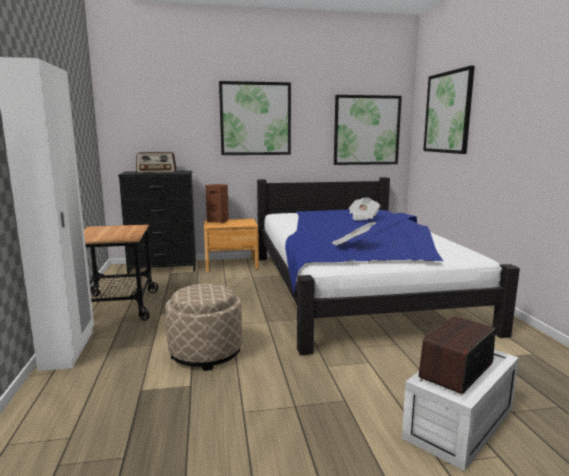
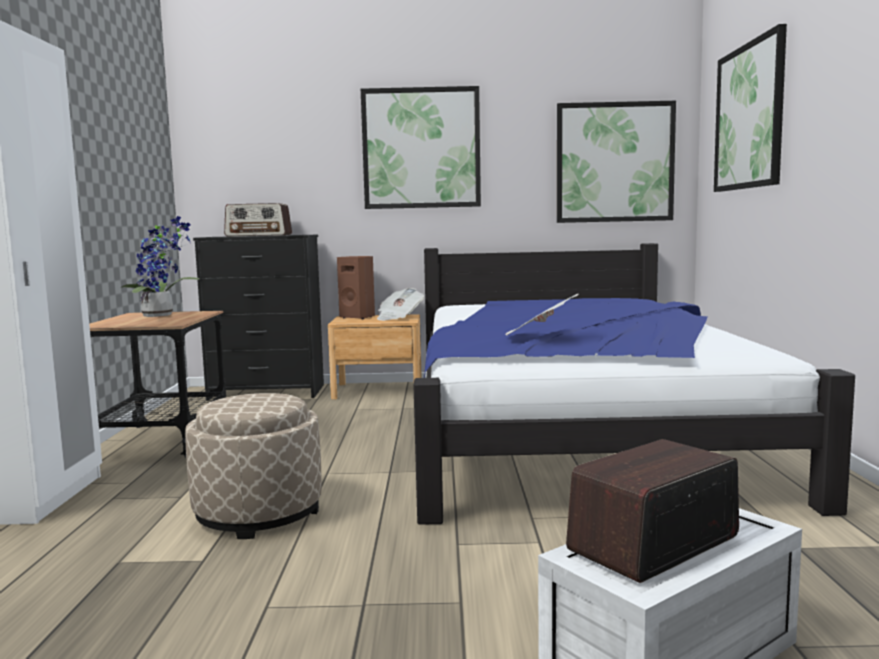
camera: 10 degrees right, 5 degrees down
(114, 229) = (162, 315): none -> potted plant
(363, 217) = (594, 306): newspaper -> newspaper (398, 318)

